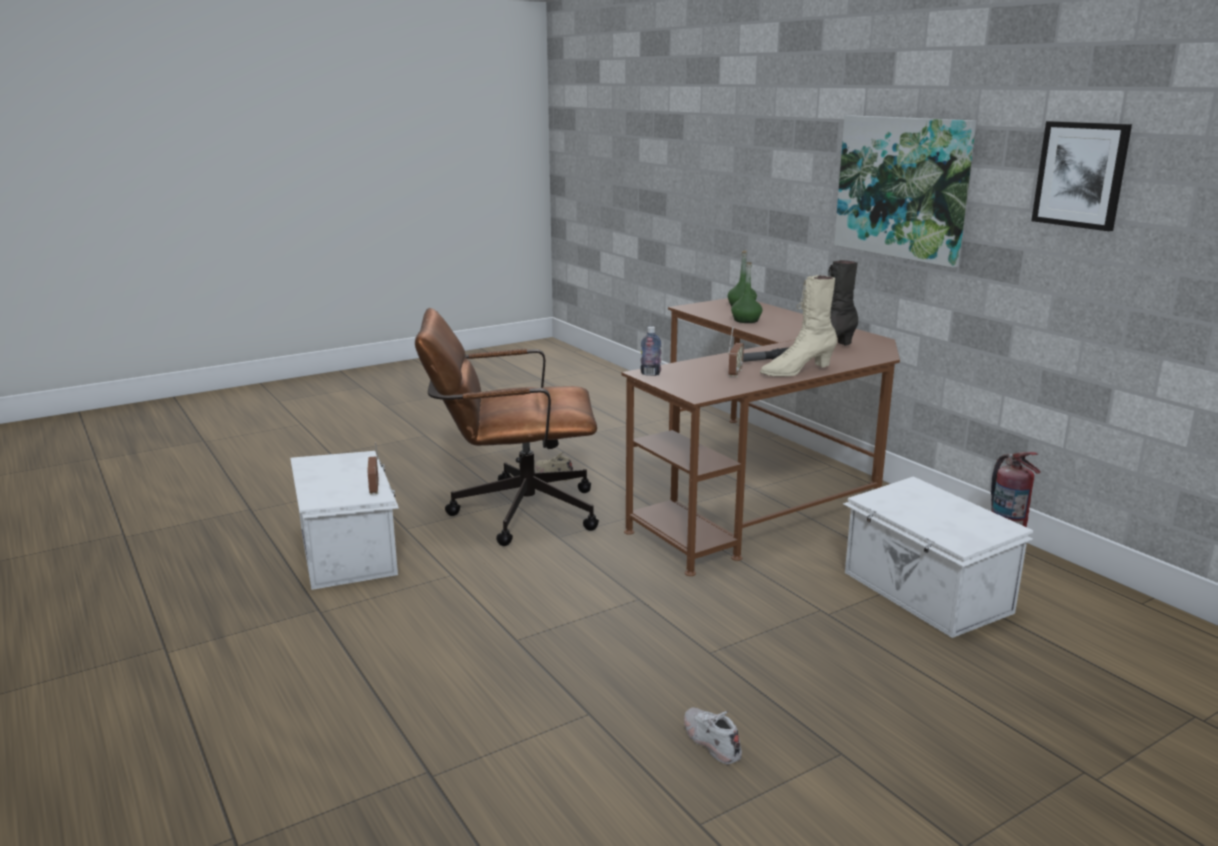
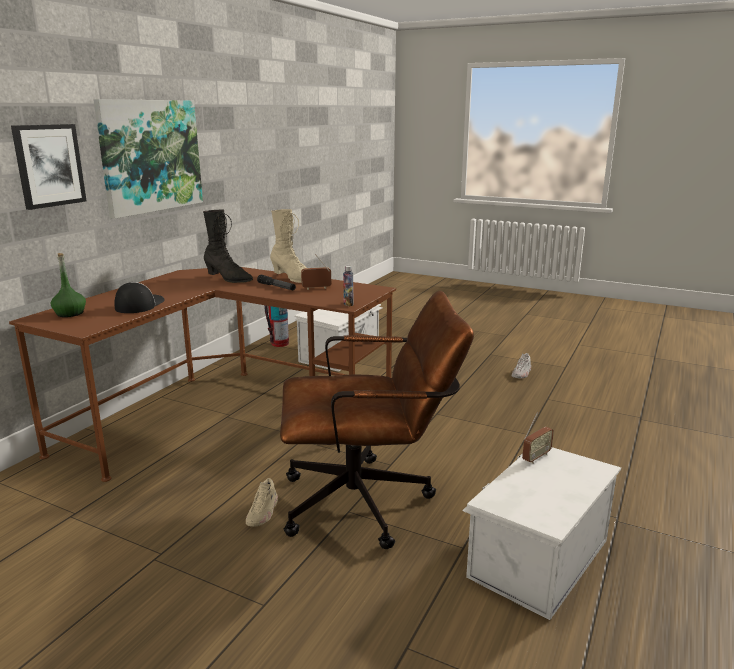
camera: 120 degrees left, 0 degrees up
(512, 512) = (369, 502): brown office chair -> brown office chair turned 60 degrees counterclockwise
(746, 320) = (139, 305): green bottle -> cap
(1081, 175) = (241, 129): picture -> picture (49, 165)

